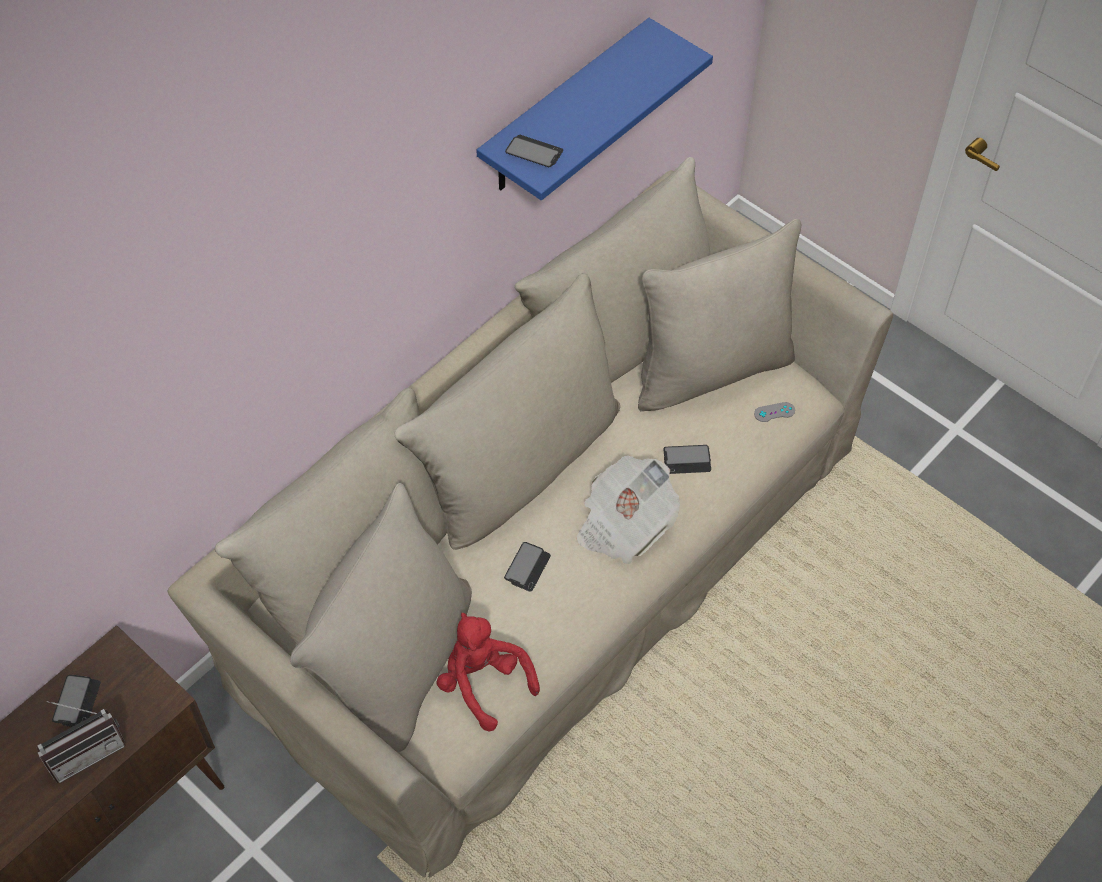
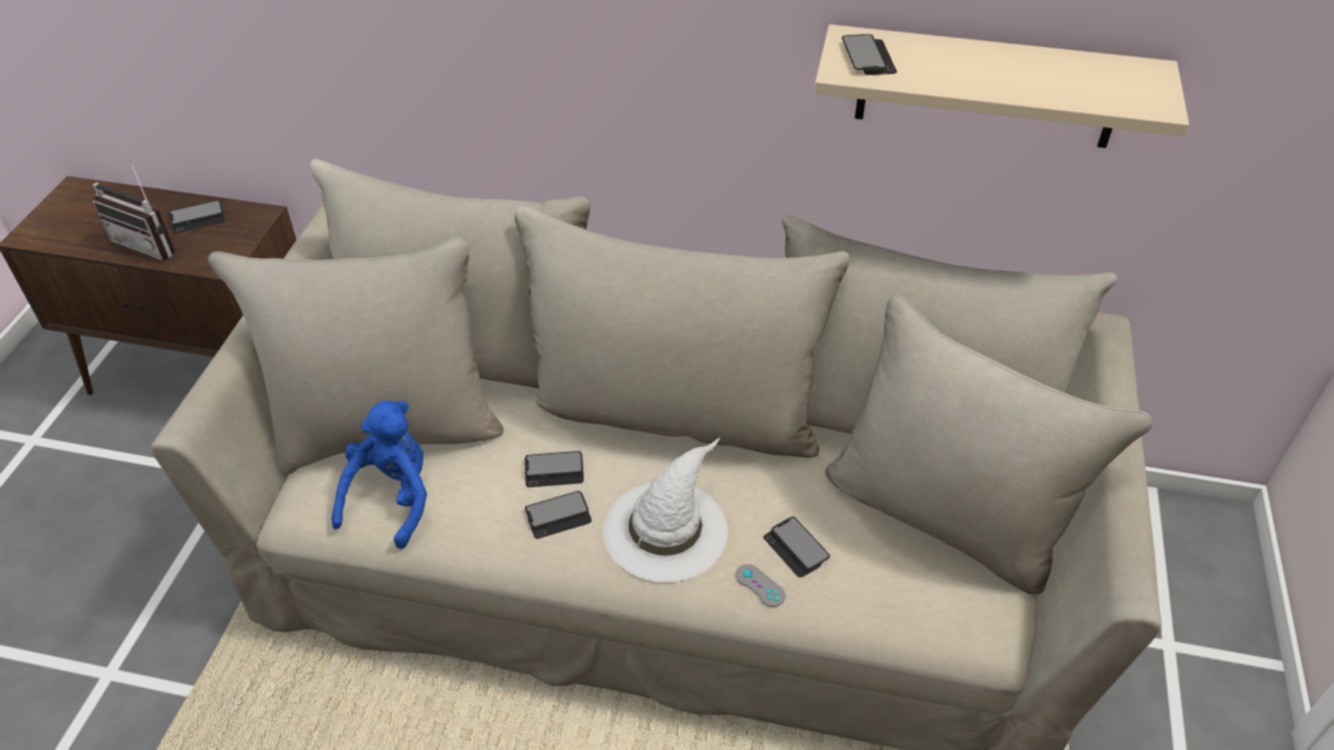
camera: 60 degrees right, 10 degrees down
(483, 683) = (392, 498): red plush toy -> blue plush toy
(564, 109) = (988, 88): blue shelf -> beige shelf
(571, 583) = (558, 516): none -> phone
(624, 524) = (666, 528): newspaper -> white hat
(774, 412) = (937, 605): grey game controller -> grey game controller (760, 585)

